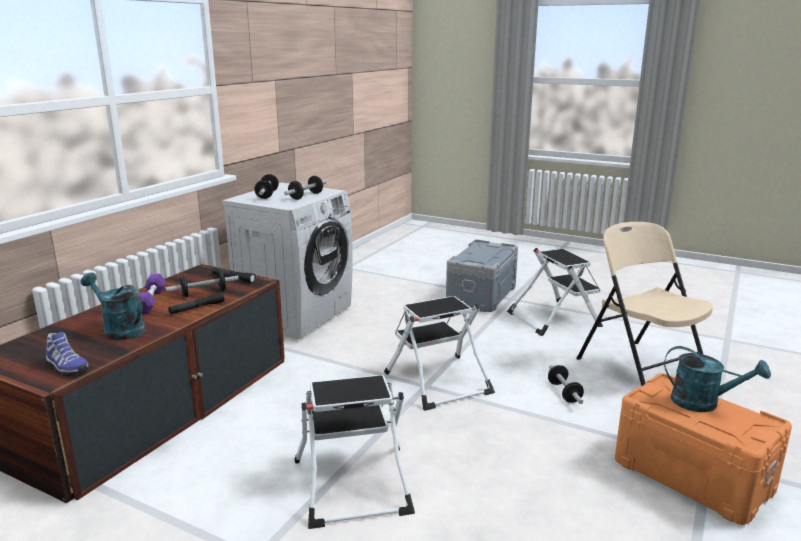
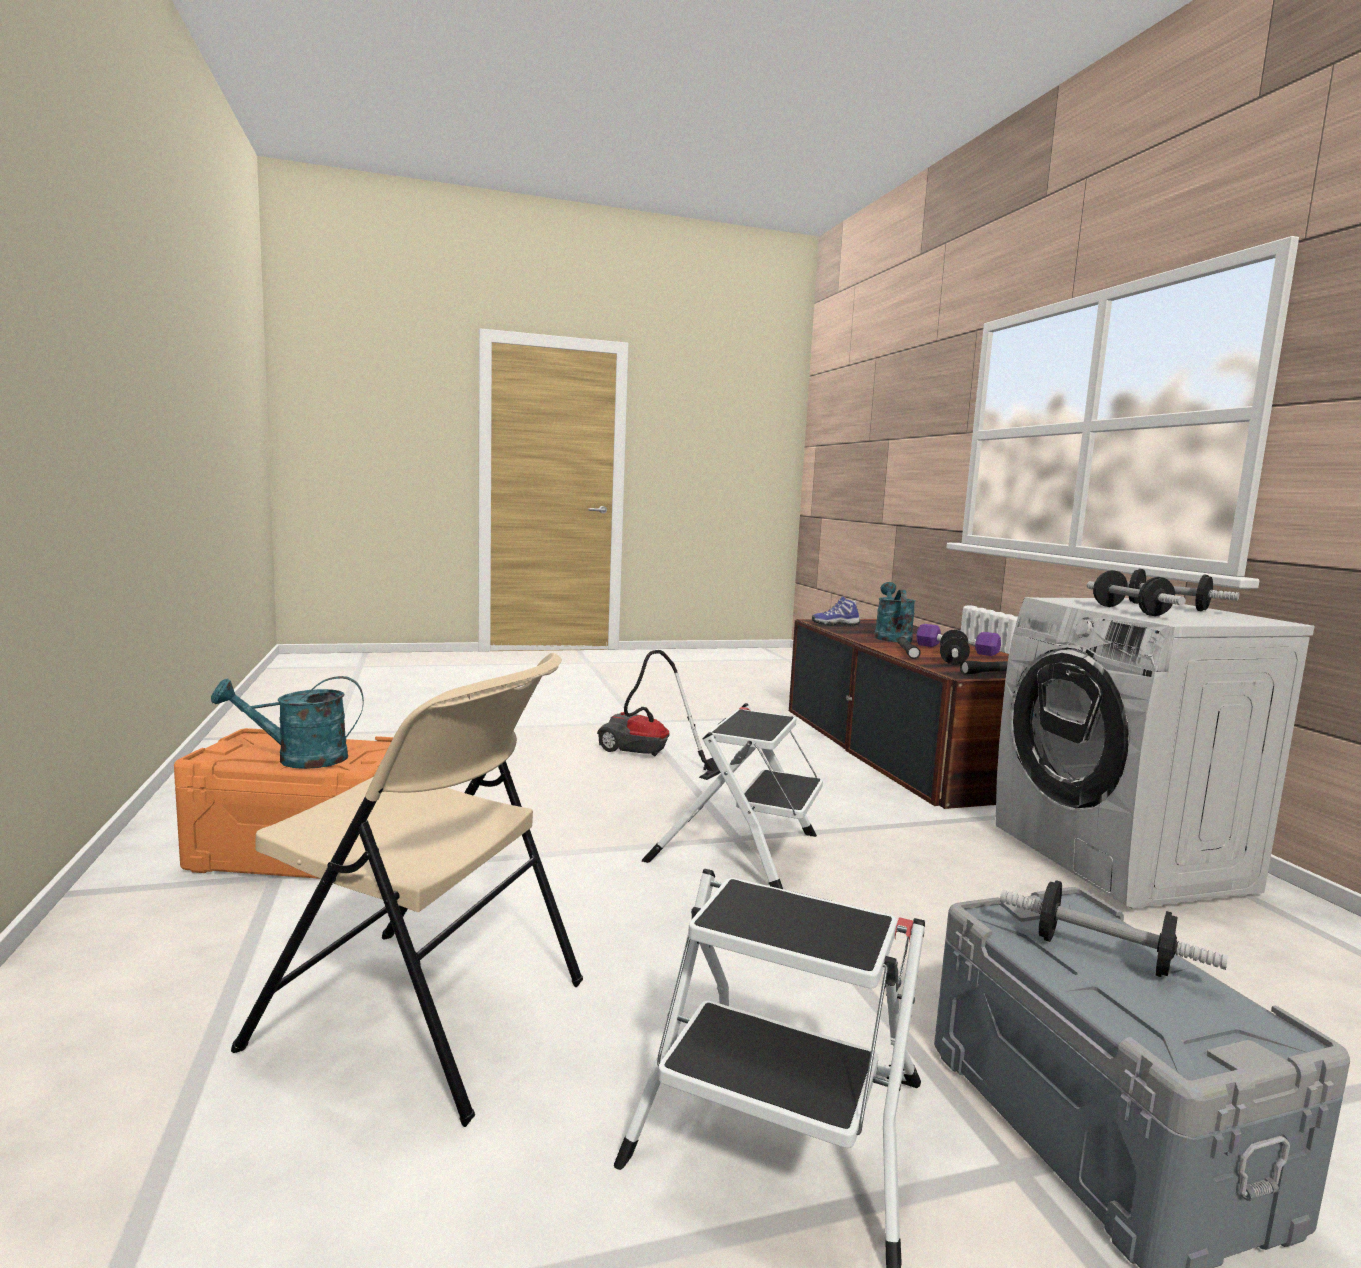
camera: 135 degrees right, 10 degrees down
(119, 329) = (891, 637): turquoise watering can -> turquoise watering can turned 75 degrees counterclockwise
(353, 482) = (648, 757): step ladder -> vacuum cleaner
(564, 393) = (543, 898): dumbbell -> dumbbell (1102, 955)

